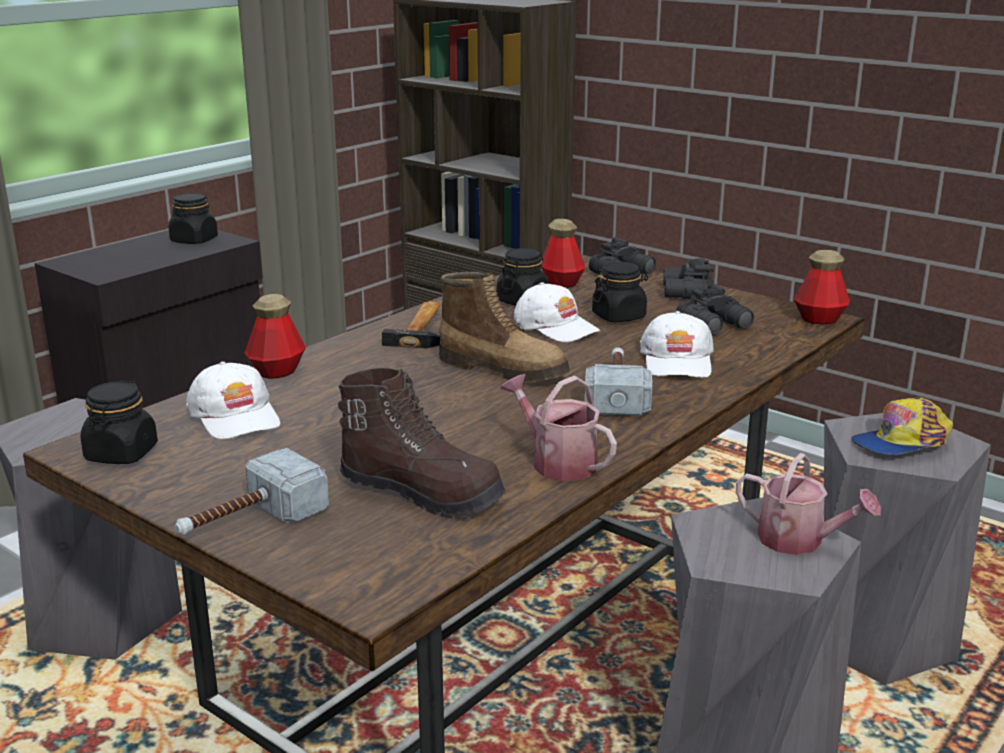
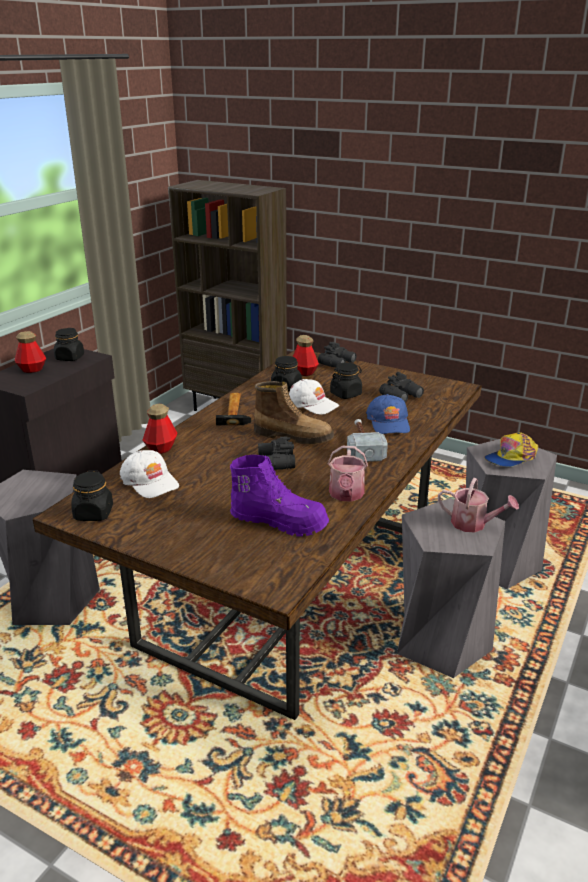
camera: 10 degrees left, 5 degrees up
(249, 521) = (190, 550): hammer -> none
(423, 492) = (279, 521): brown boot -> purple boot
(557, 462) = (346, 495): watering can -> watering can turned 120 degrees counterclockwise
(677, 361) = (389, 422): white cap -> blue cap
(685, 292) = (378, 374): black binoculars -> black binoculars (275, 462)
(819, 319) = (457, 388): bottle -> bottle (32, 369)

